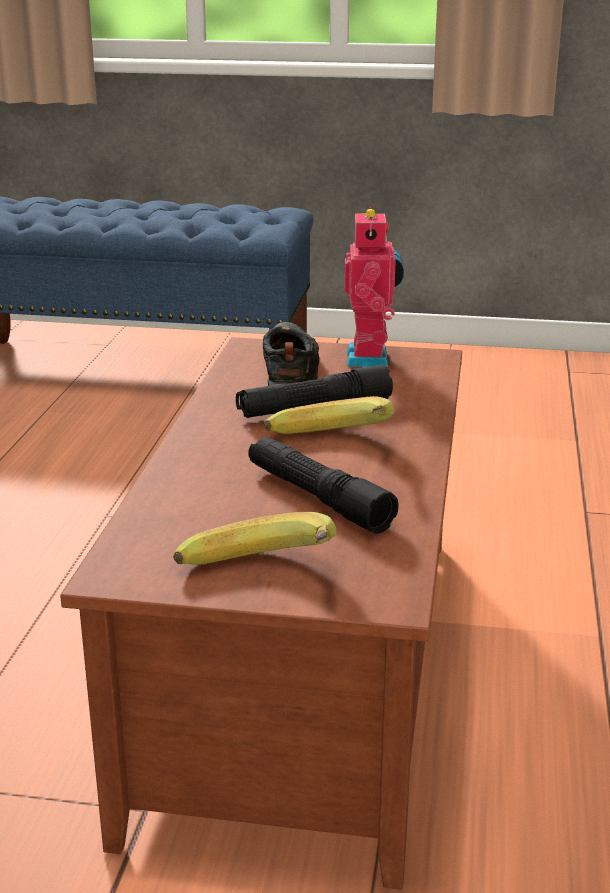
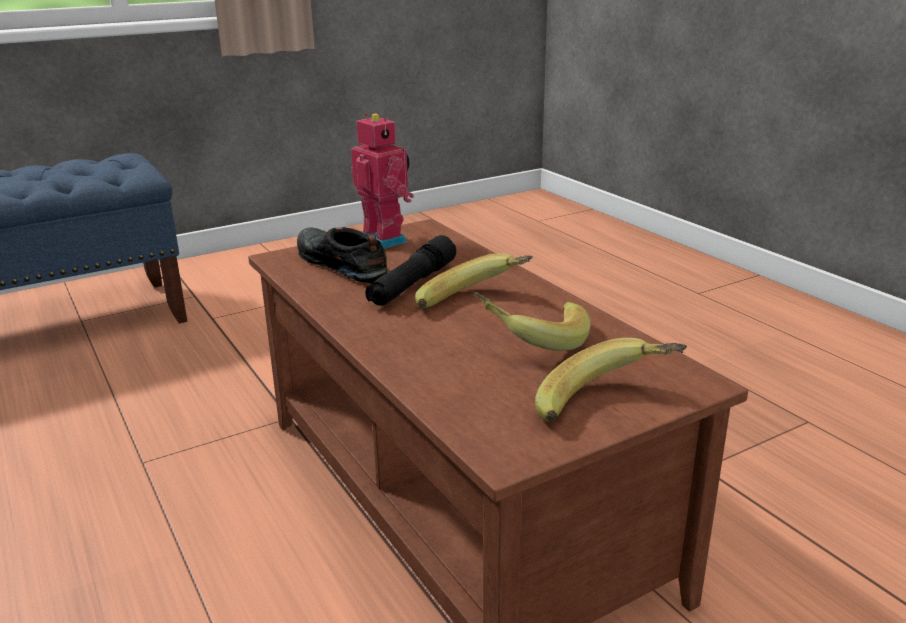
camera: 40 degrees left, 0 degrees up
(318, 498) = (532, 340): black flashlight -> banana

